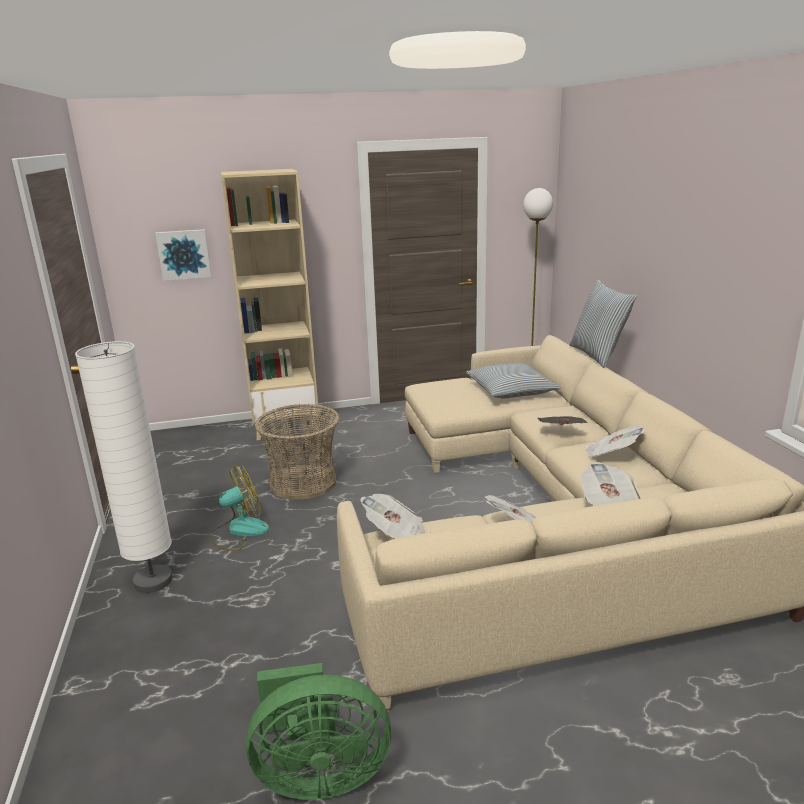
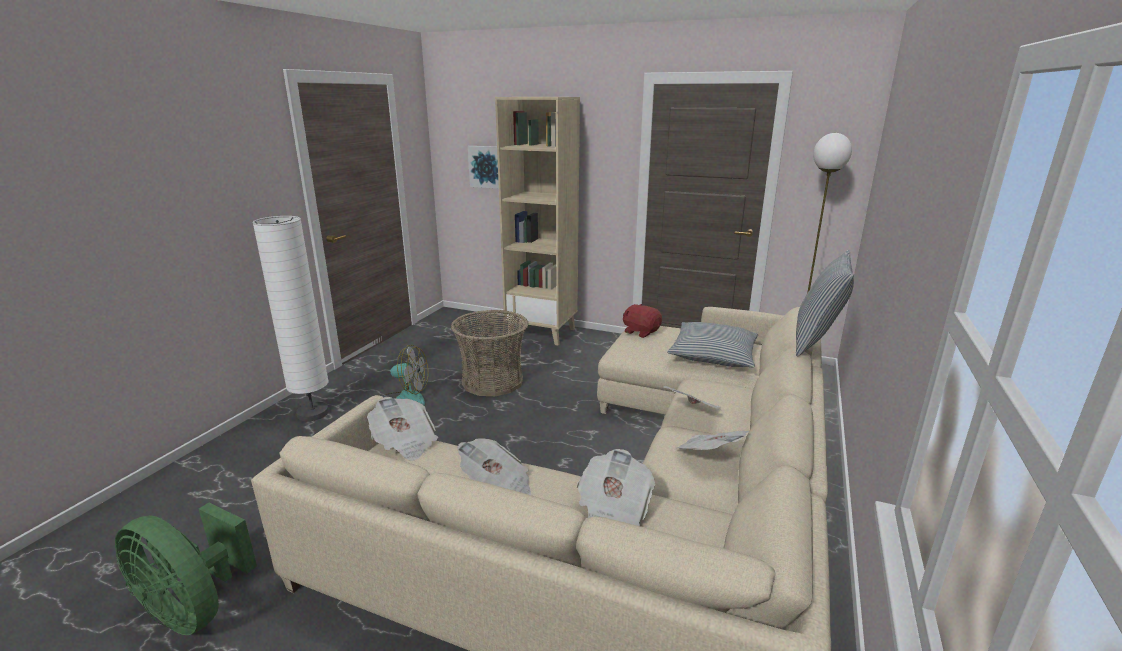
camera: 35 degrees right, 0 degrees up
(430, 390) = (641, 332): none -> red plush toy

